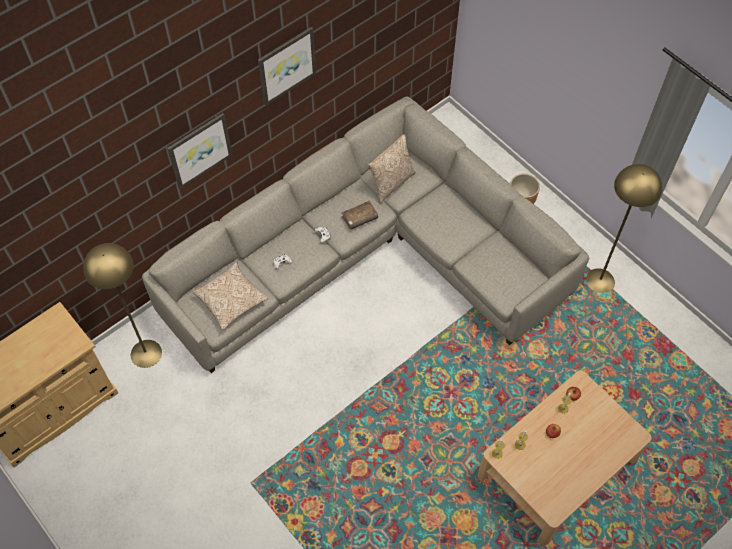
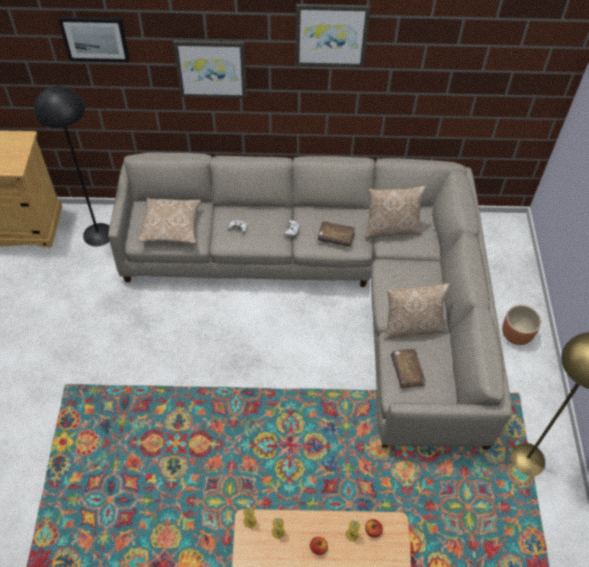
camera: 40 degrees right, 5 degrees down
(102, 188) = (95, 38): none -> picture
(146, 353) = (98, 234): yellow floor lamp -> black floor lamp
(471, 245) = (411, 327): none -> pillow
(498, 278) = (407, 371): none -> brown book

